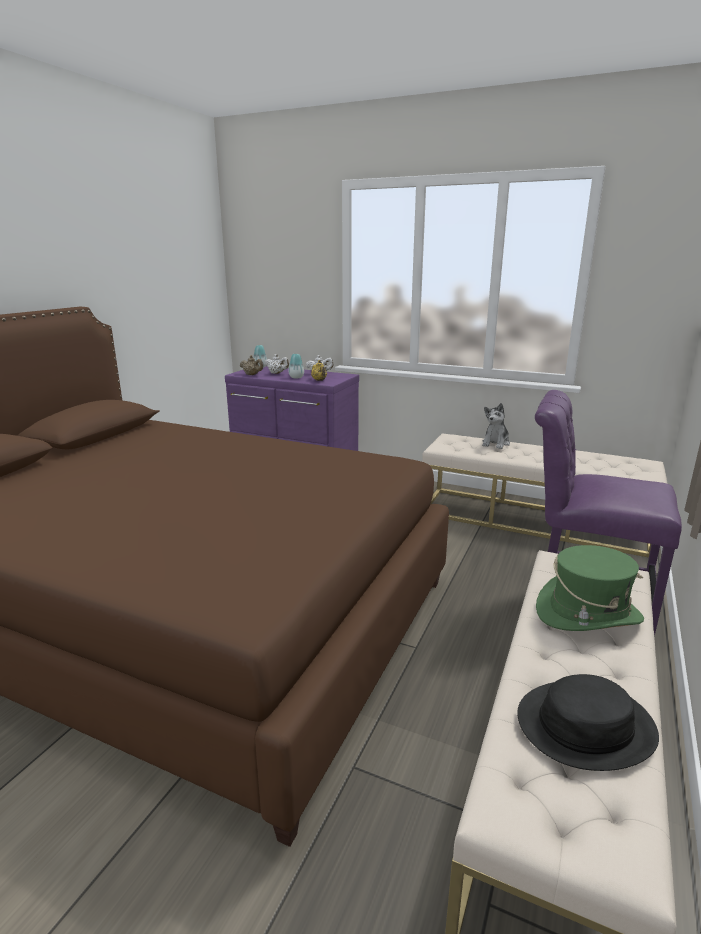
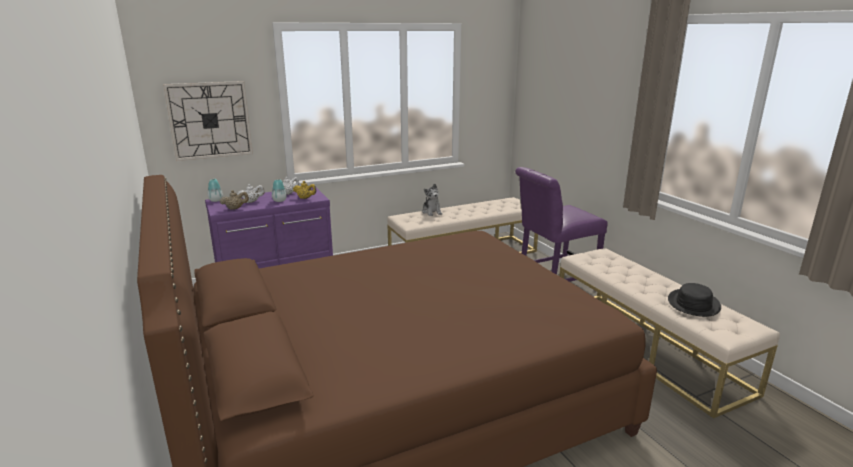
camera: 50 degrees left, 0 degrees up
(278, 287) = (210, 120): none -> wall clock
(588, 614) = (627, 271): green hat -> none

